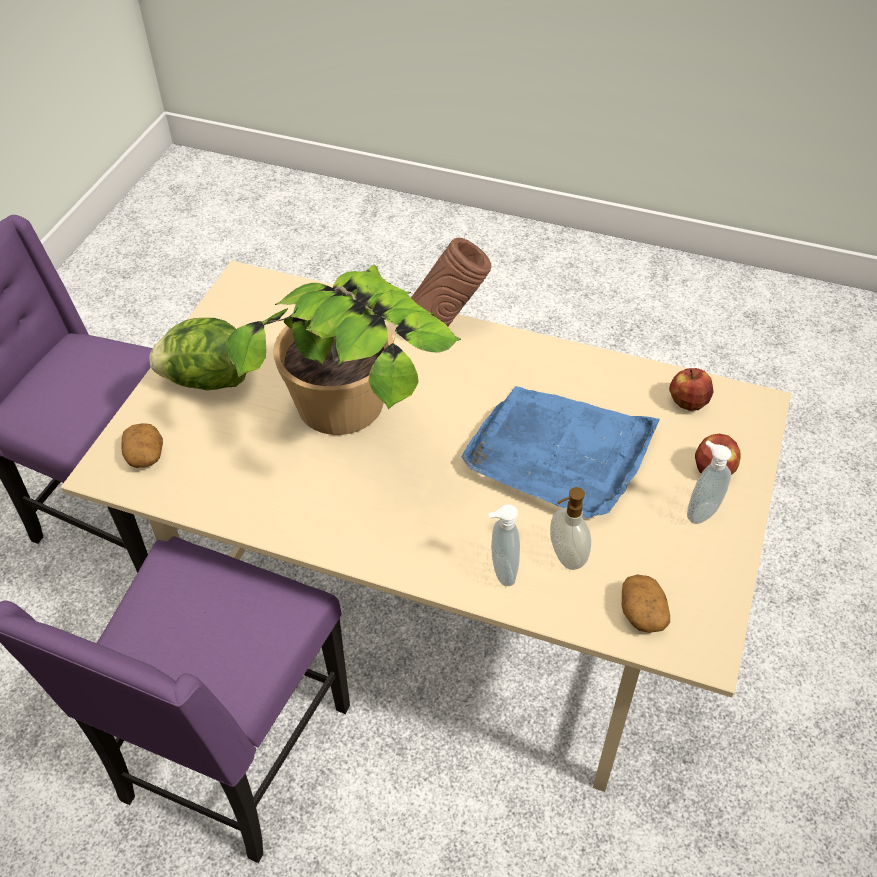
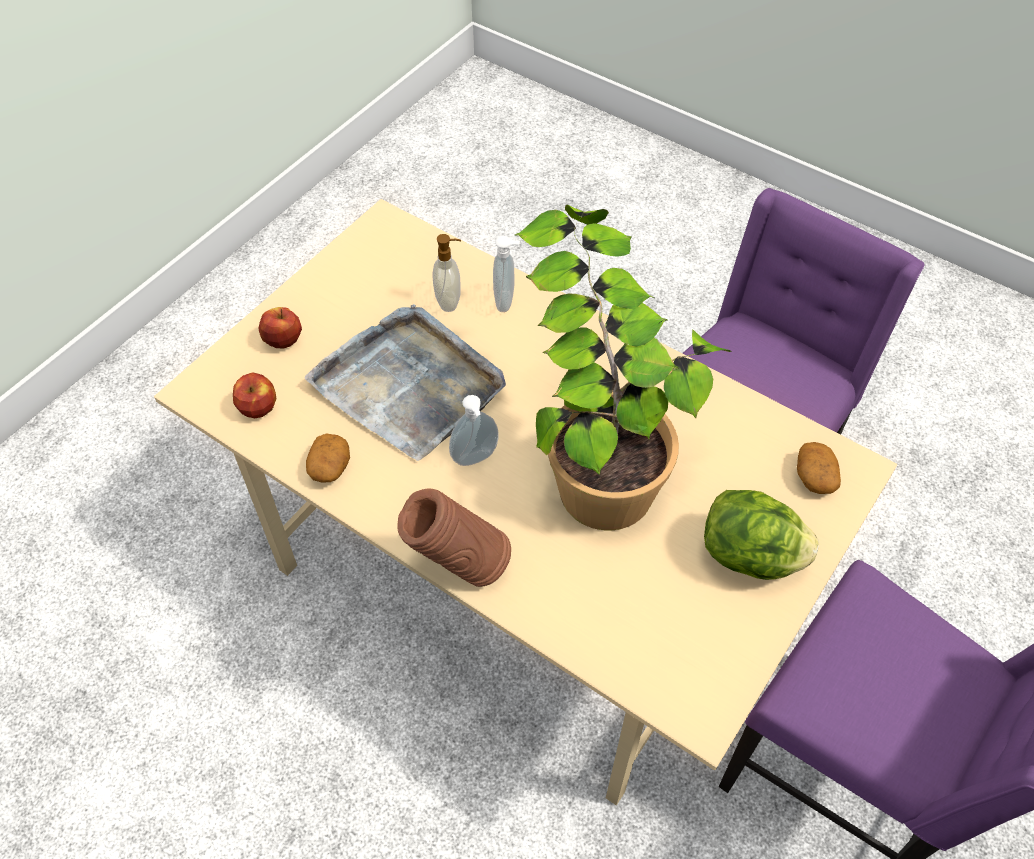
camera: 165 degrees left, 5 degrees up
(559, 454) = (410, 385): blue tray -> grey tray
(642, 612) = (413, 252): potato -> potato (330, 467)
(700, 511) = (319, 310): soap dispenser -> soap dispenser (476, 459)

